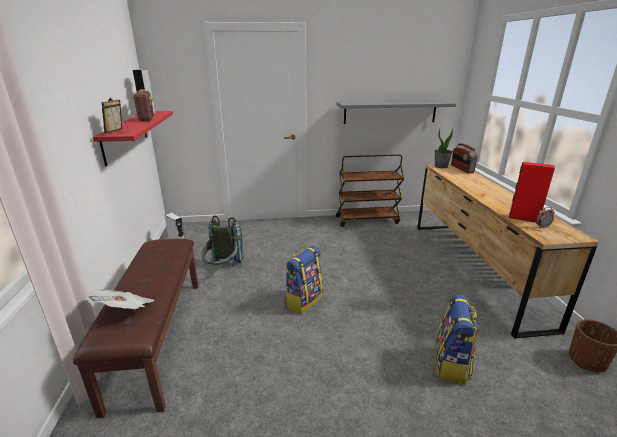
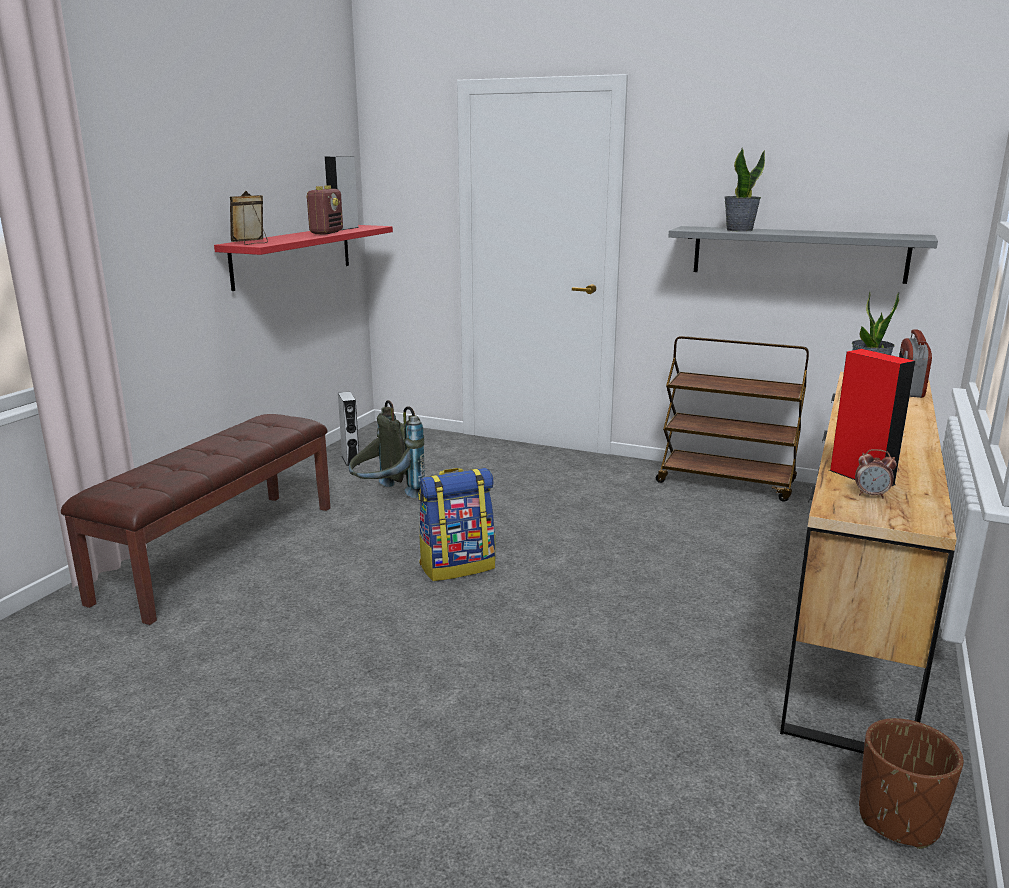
camera: 30 degrees right, 5 degrees down
(124, 310) = (149, 474): newspaper -> none
(370, 103) = (739, 230): none -> potted plant
(451, 365) = (595, 721): backpack -> none

